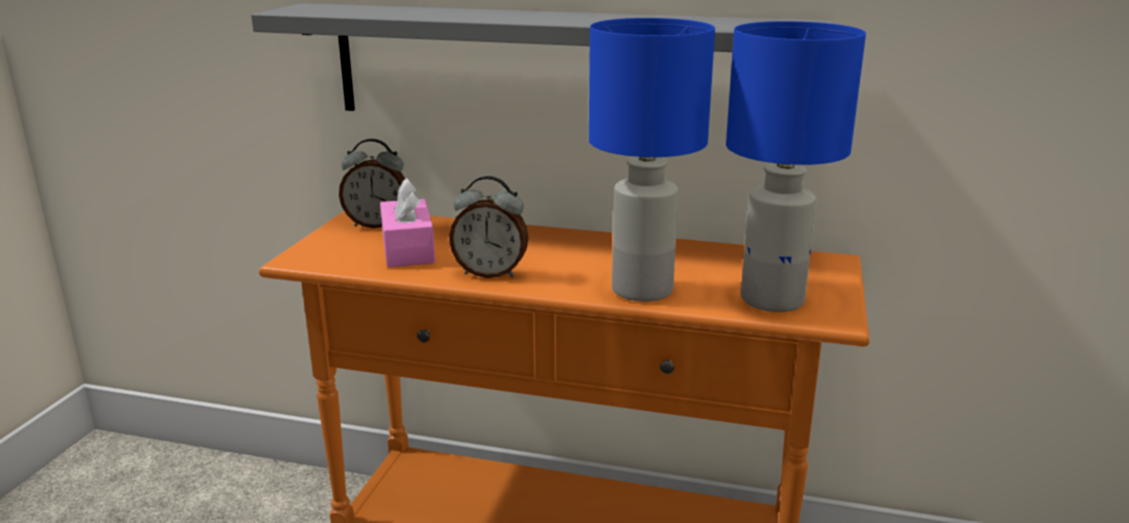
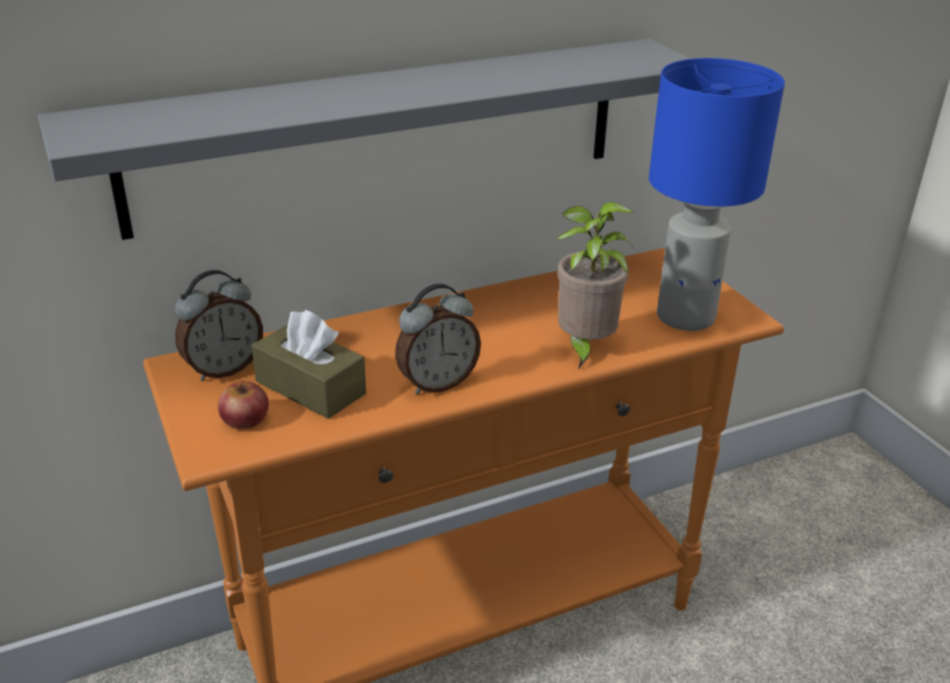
camera: 40 degrees left, 10 degrees up
(342, 251) = (245, 419): none -> apple
(408, 249) = (310, 387): pink tissue box -> brown tissue box
(640, 290) = (584, 348): blue table lamp -> potted plant

